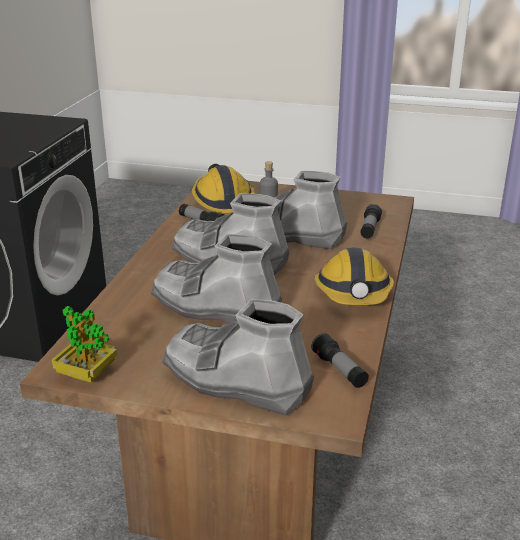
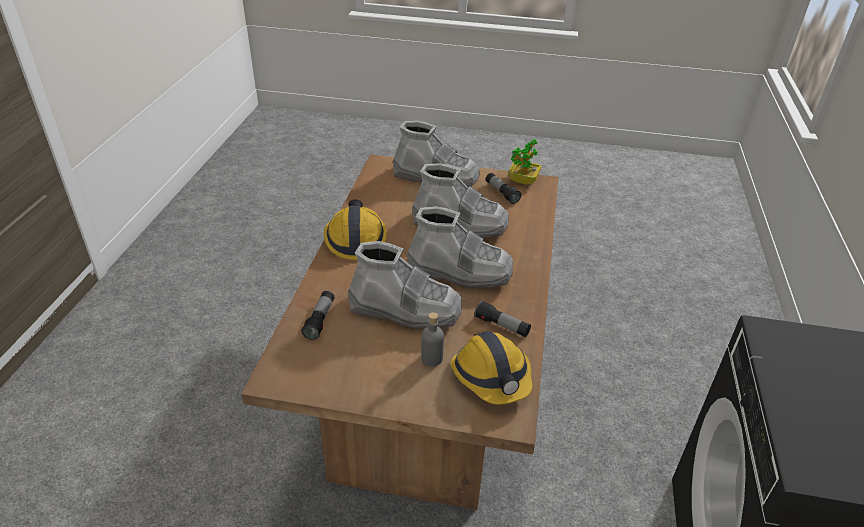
camera: 175 degrees right, 10 degrees up
(339, 370) = (376, 184): flashlight -> flashlight (501, 193)

